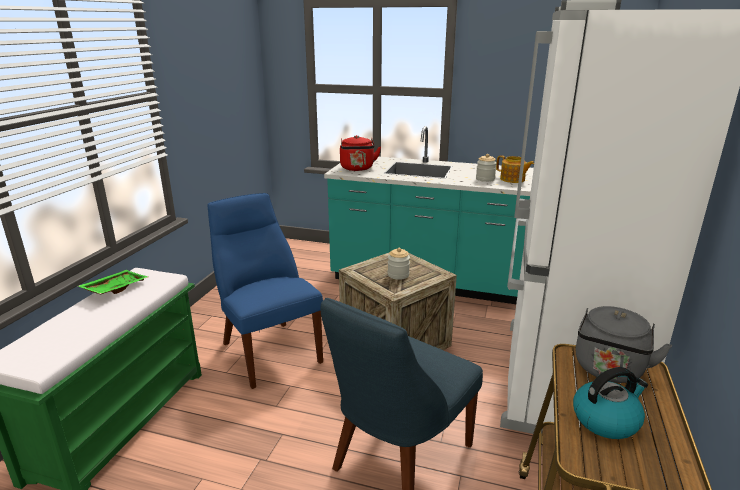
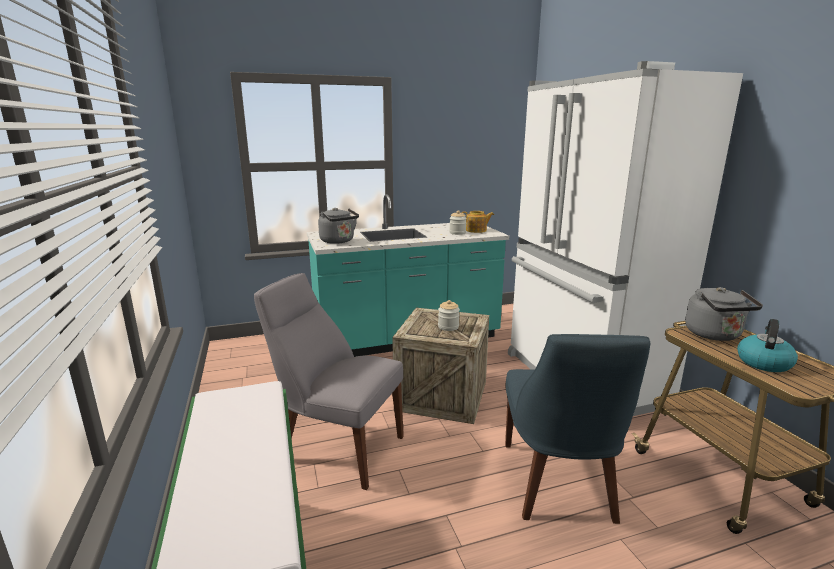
camera: 35 degrees left, 5 degrees down
(115, 288) = (212, 422): green tray -> none
(268, 350) = (337, 447): blue chair -> grey chair
(357, 169) = (338, 241): red kettle -> grey kettle

